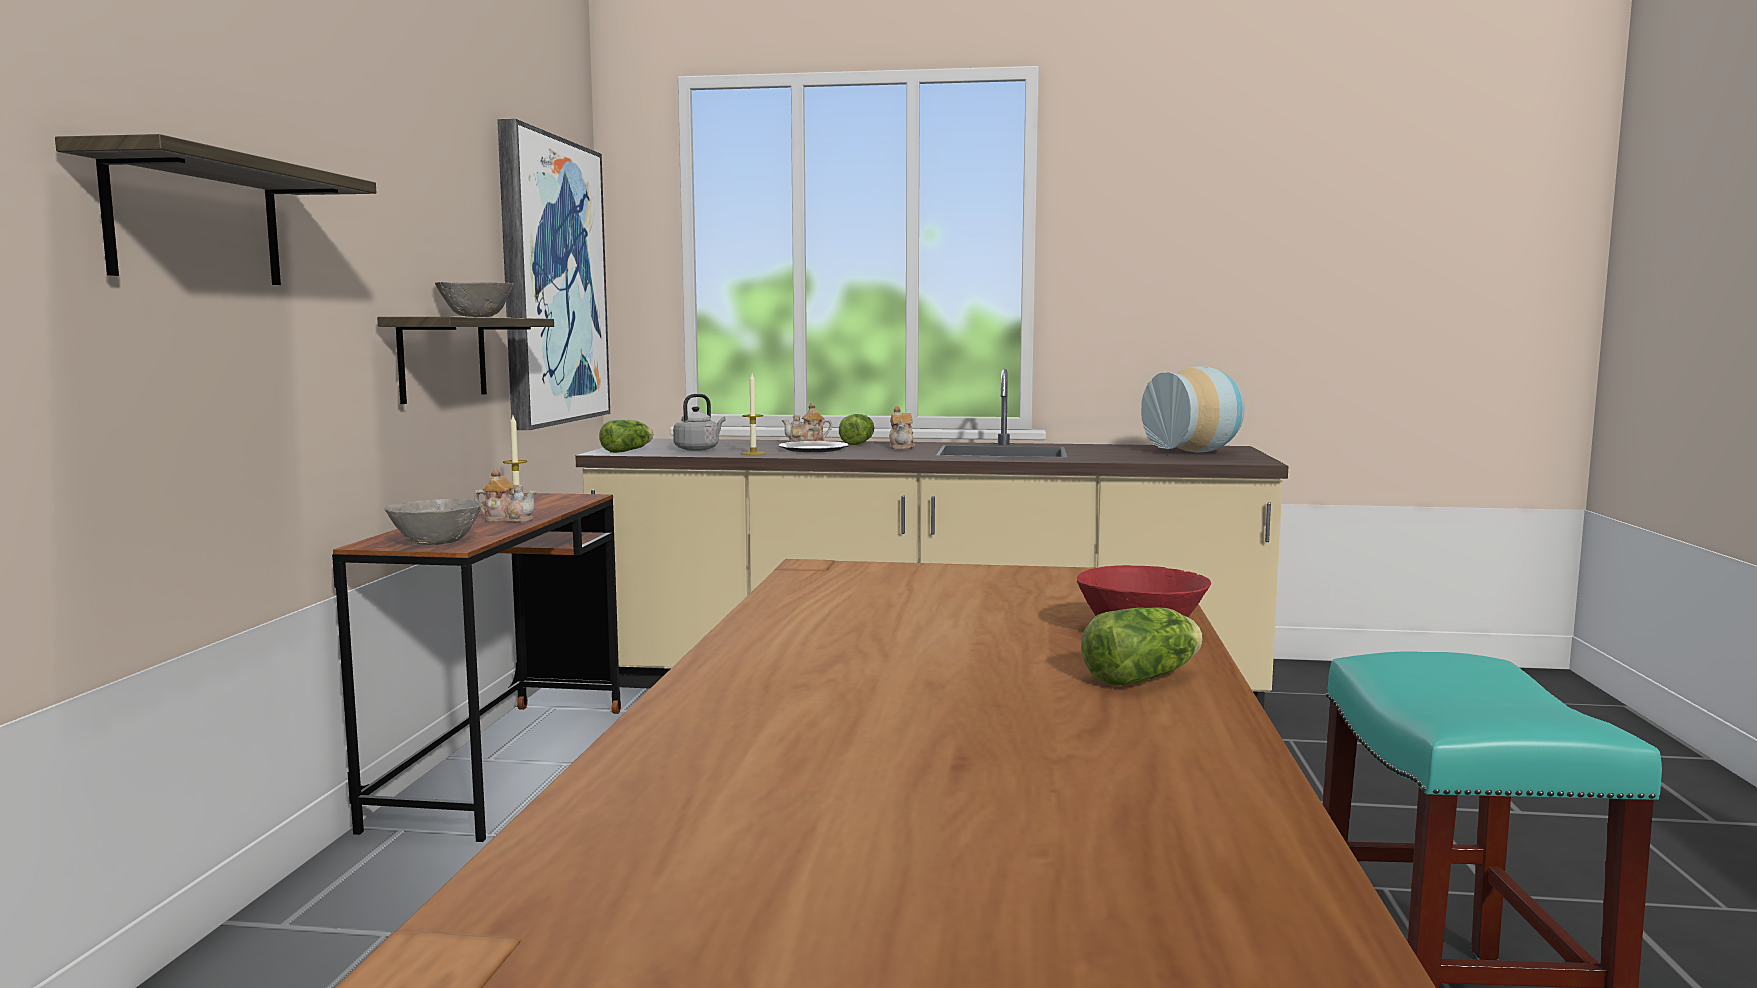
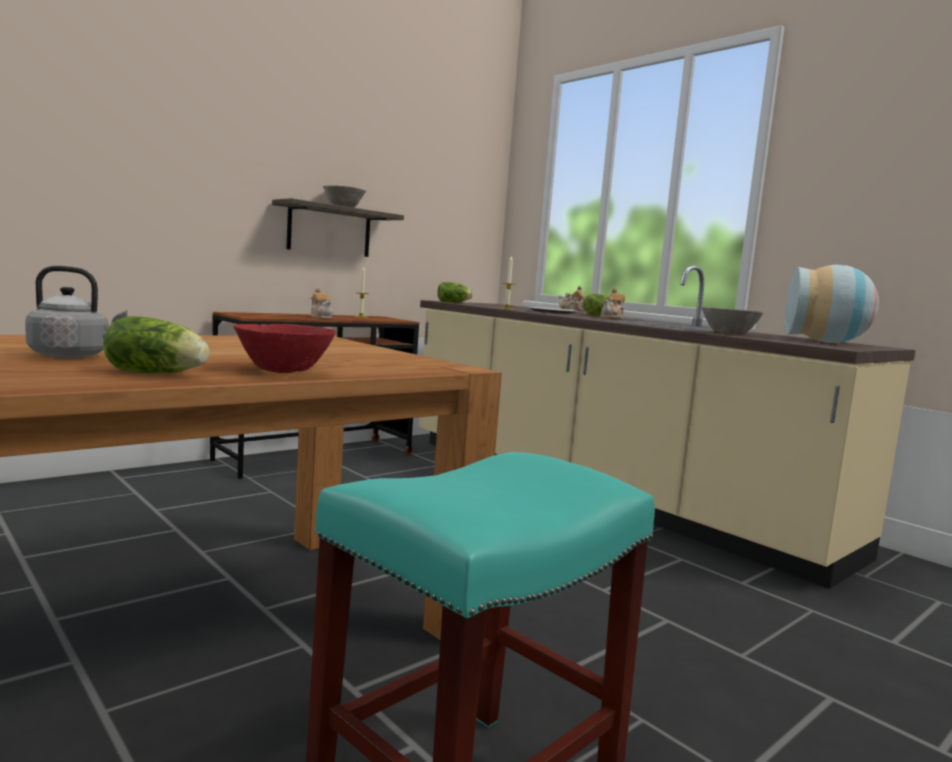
camera: 40 degrees right, 0 degrees up
(196, 222) = (133, 135): shelf -> none
(434, 543) = (251, 315): grey bowl -> grey bowl (727, 333)
(551, 282) = (448, 202): picture -> none
(698, 449) = (492, 306): grey kettle -> grey kettle (73, 356)

